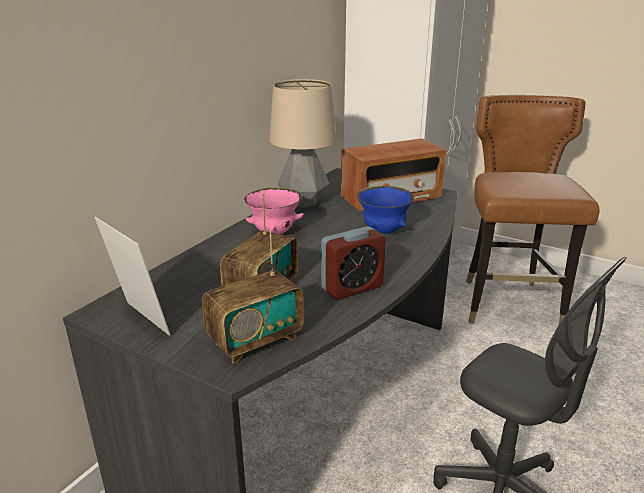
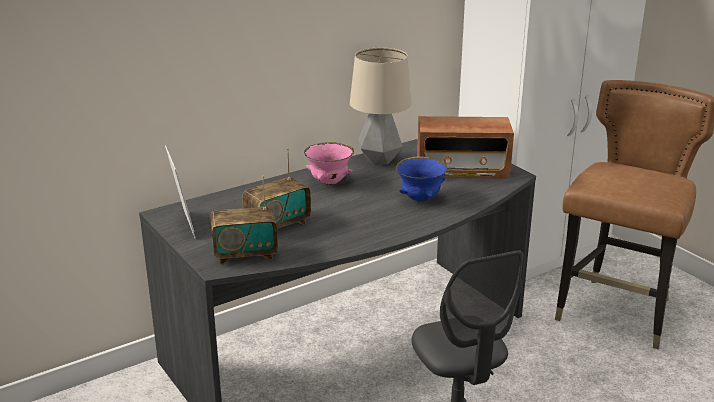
camera: 25 degrees right, 0 degrees up
(352, 288) = (346, 236): alarm clock -> none

